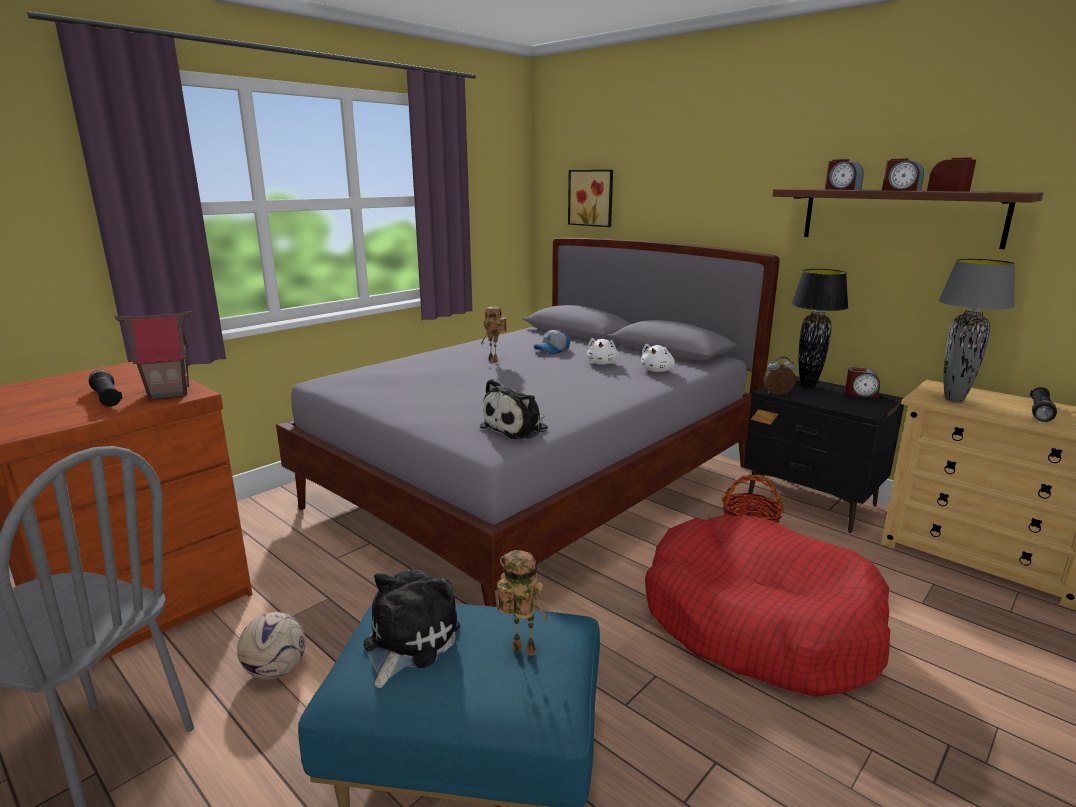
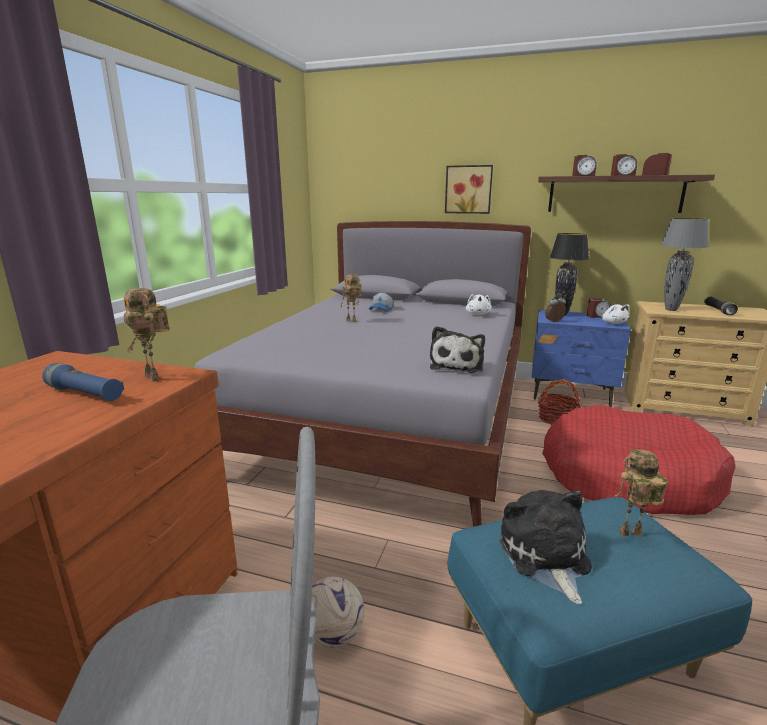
camera: 25 degrees left, 0 degrees up
(107, 398) = (85, 394): black flashlight -> blue flashlight
(169, 393) = (155, 378): toy house -> toy robot
(592, 198) = (369, 189): picture -> picture (468, 189)
(602, 363) = (432, 314): white plush toy -> white plush toy (613, 323)
(811, 502) = (571, 394): black nightstand -> blue nightstand

